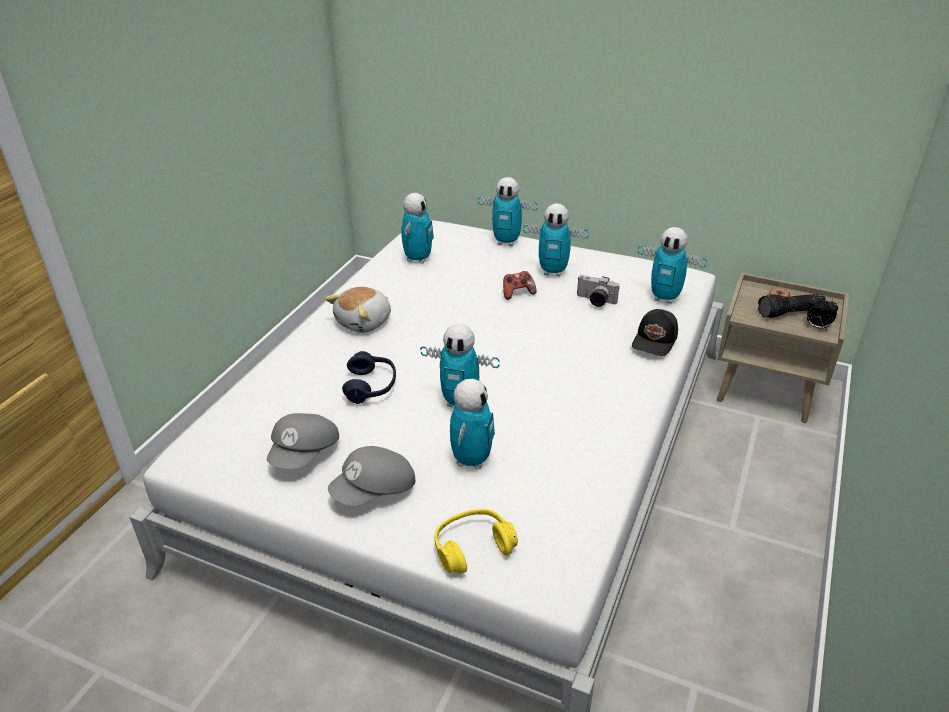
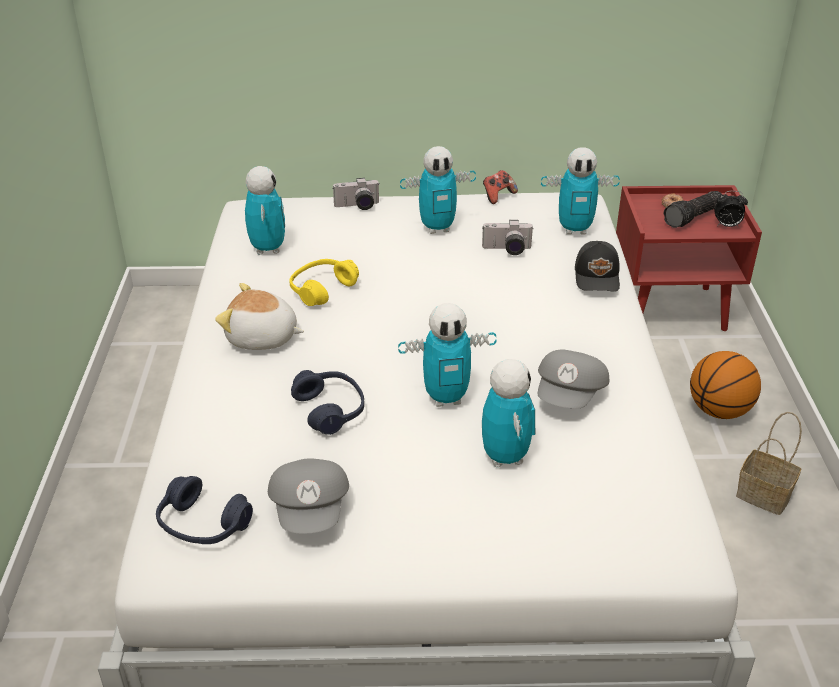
camera: 25 degrees left, 0 degrees up
(229, 440) = (202, 525): none -> blue headphones
(365, 322) = (262, 338): plush toy -> plush toy turned 90 degrees clockwise
(375, 491) = (426, 525): grey cap -> grey cap (570, 395)
(473, 547) = (577, 548): yellow headphones -> yellow headphones (322, 289)
(506, 242) = (357, 206): toy robot -> camera
(517, 293) = (416, 261): game controller -> game controller (498, 196)
(745, 573) = (765, 495): none -> basket
(751, 488) = (719, 411): none -> basketball
(766, 391) = (672, 308): beige nightstand -> red nightstand

